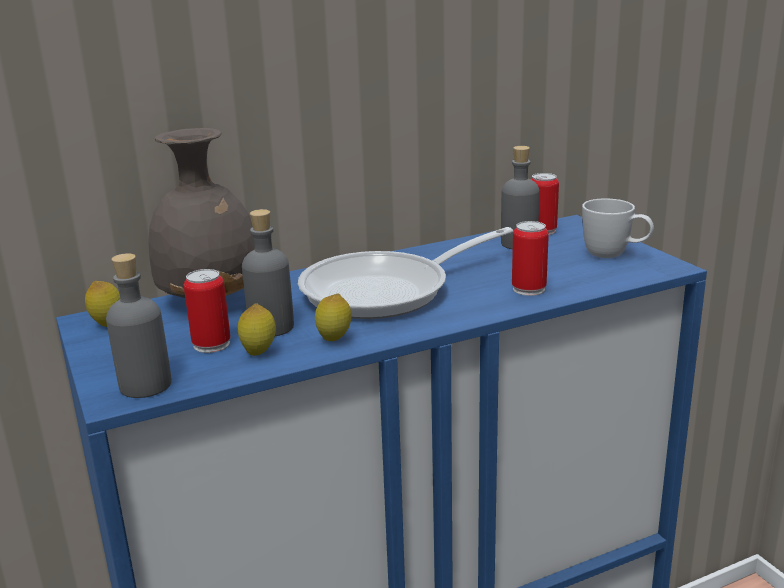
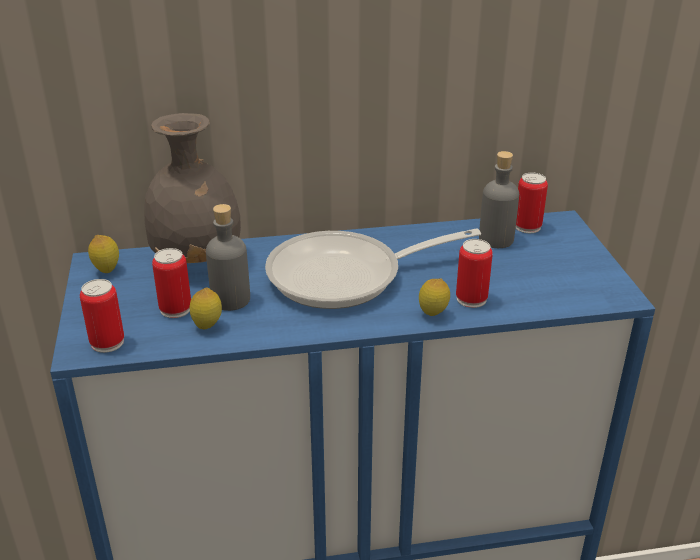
camera: 15 degrees right, 10 degrees up
(145, 385) = (107, 342): grey bottle -> can
(334, 340) = (273, 325): lemon -> lemon (433, 315)
(614, 256) = (577, 272): white mug -> none

